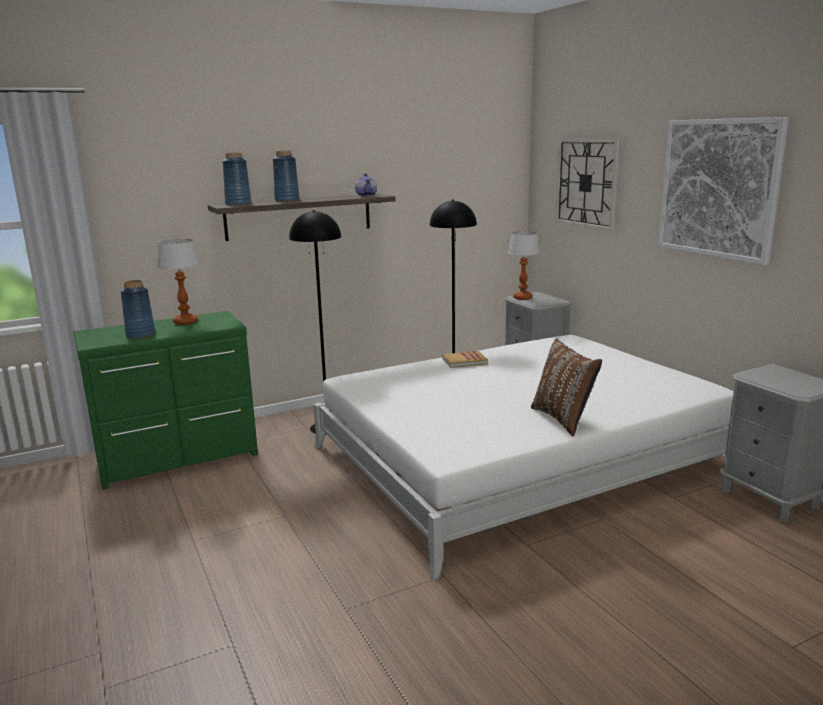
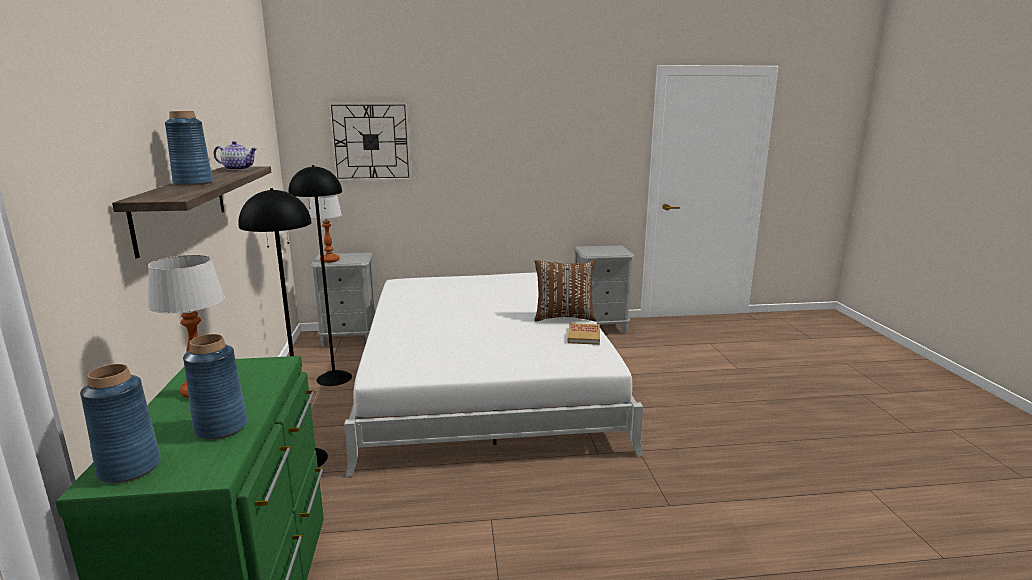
camera: 70 degrees left, 0 degrees up
(238, 204) = (171, 194): blue vase -> blue vase (130, 468)
(464, 361) = (405, 320): book -> book (583, 336)
(718, 188) = (514, 137): picture -> none

